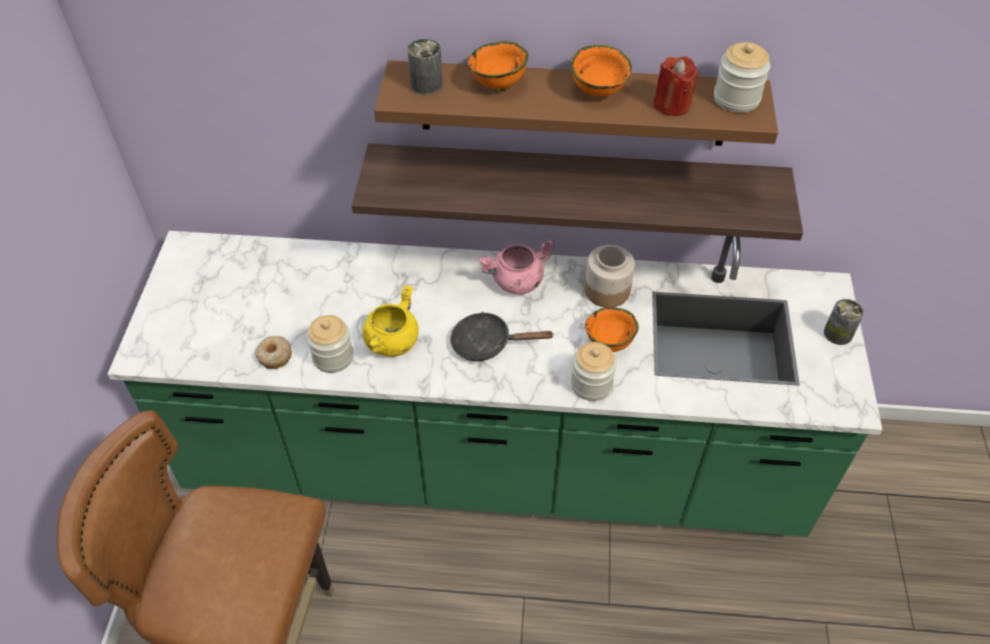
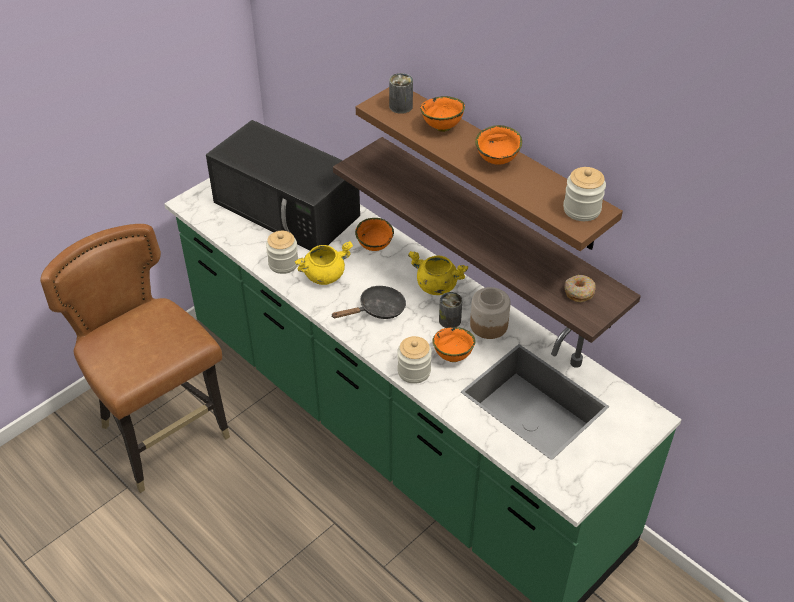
camera: 40 degrees right, 5 degrees down
(273, 292) = (288, 209): none -> black microwave
(274, 356) = (253, 244): donut -> donut (578, 292)
(411, 277) = (375, 246): none -> orange bowl
(487, 343) = (378, 310): black frying pan -> black frying pan turned 105 degrees clockwise
(516, 282) = (436, 286): pink cooking pot -> yellow cooking pot
(672, 104) = (533, 191): red candle -> none
(838, 333) = (620, 449): can -> can (450, 320)

